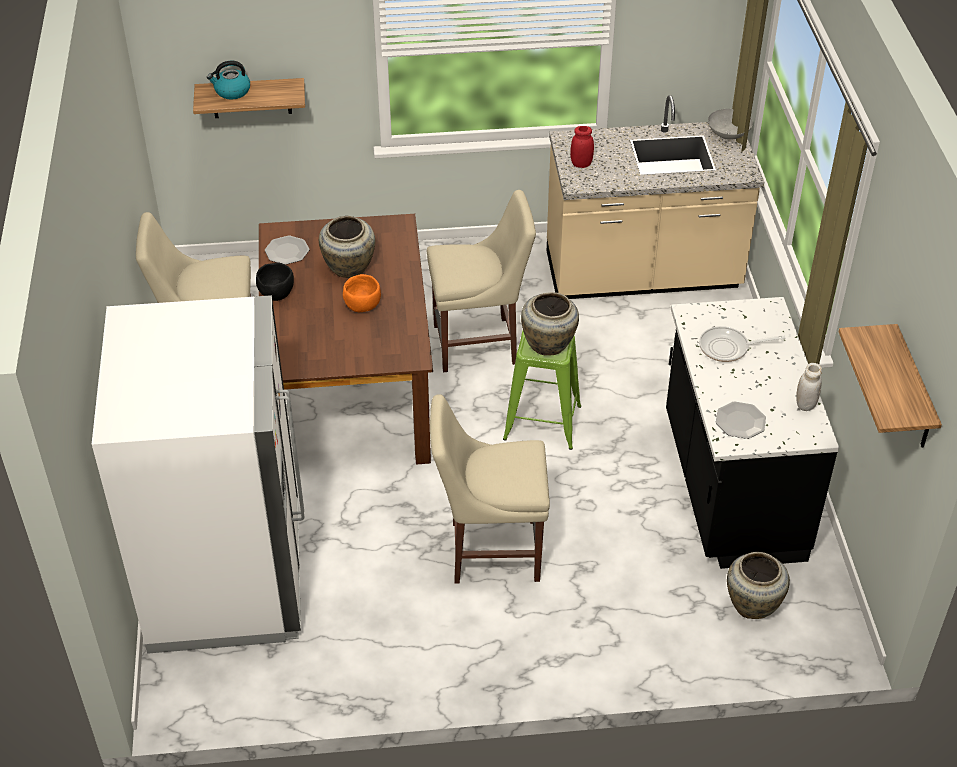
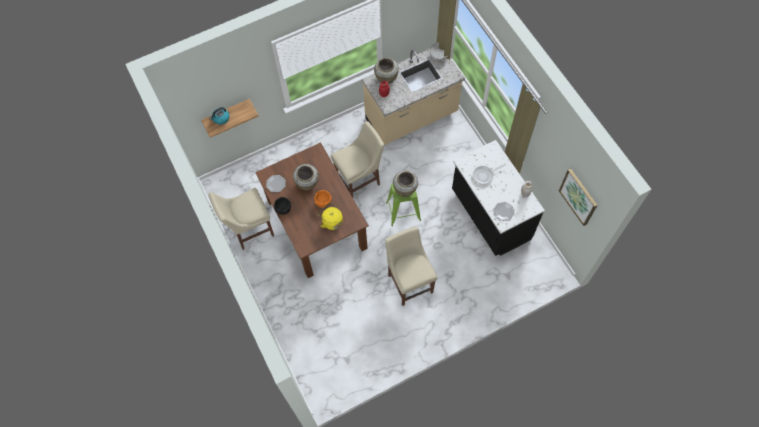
camera: 20 degrees left, 20 degrees up
(227, 577) = (312, 334): white fridge -> none
(360, 340) = (331, 221): none -> yellow kettle
(489, 550) = (409, 281): beige chair -> beige chair turned 90 degrees clockwise
(753, 604) = (518, 267): beige vase -> beige vase (386, 78)
(913, 391) = (578, 196): shelf -> picture

